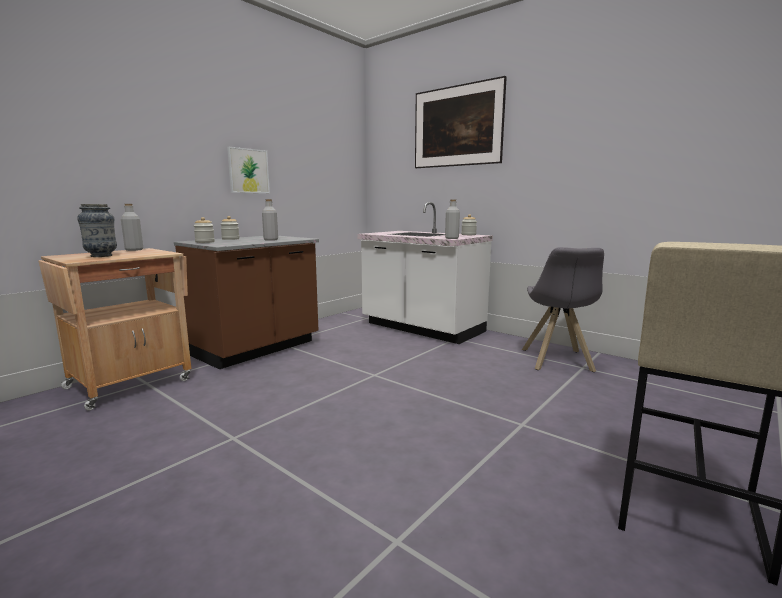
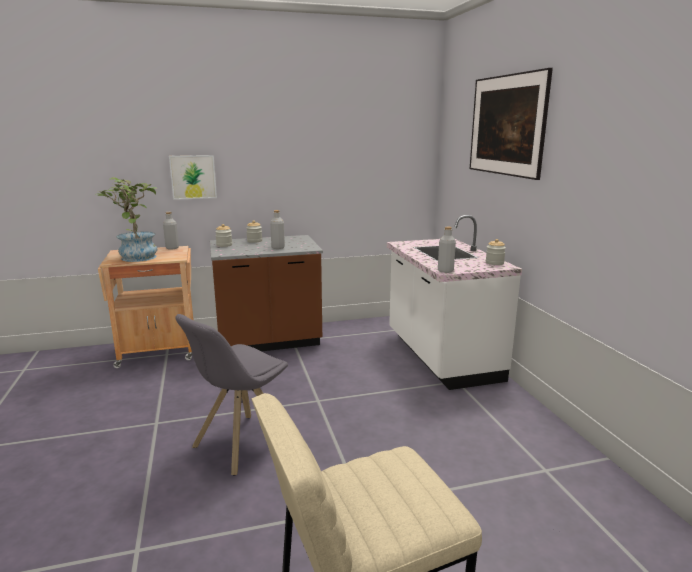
camera: 35 degrees right, 5 degrees up
(101, 256) = (135, 256): vase -> potted plant
(248, 171) = (285, 175): picture -> picture (193, 177)
(557, 360) = (529, 449): grey chair -> grey chair (242, 443)

